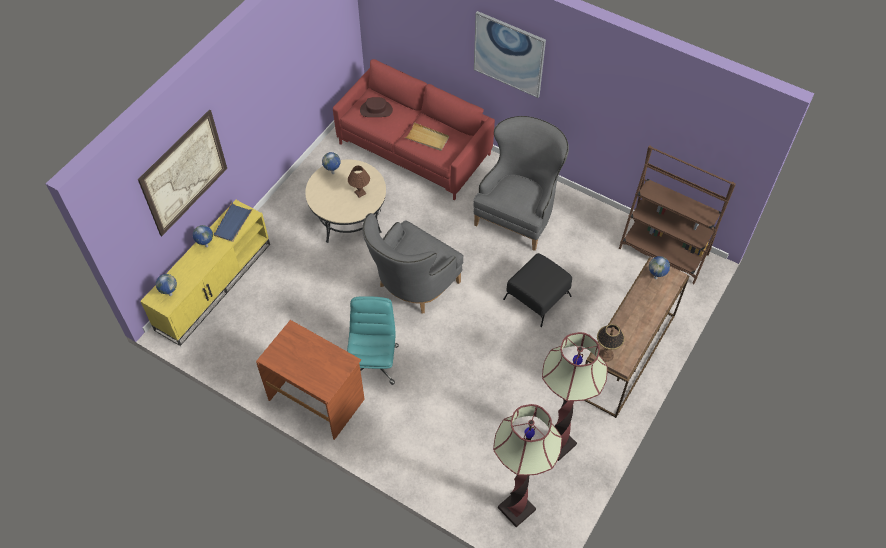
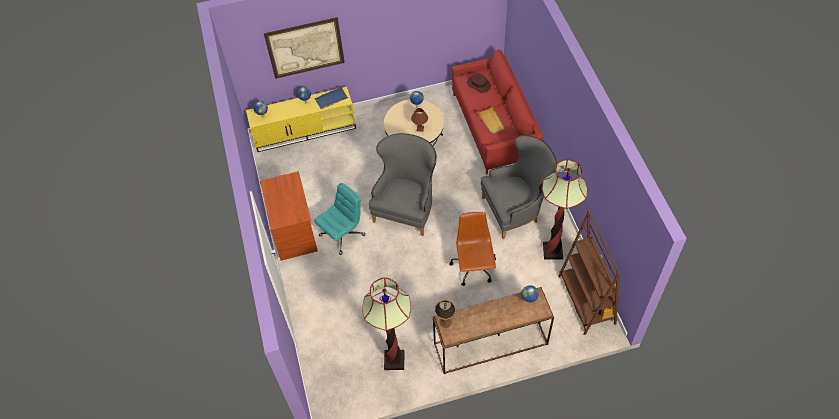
camera: 45 degrees right, 0 degrees up
(411, 287) = (407, 208): grey armchair -> grey armchair turned 120 degrees clockwise
(509, 54) = (556, 92): picture -> none
(516, 509) = (333, 376): floor lamp -> floor lamp (552, 251)
(537, 297) = (474, 268): black ottoman -> brown office chair

